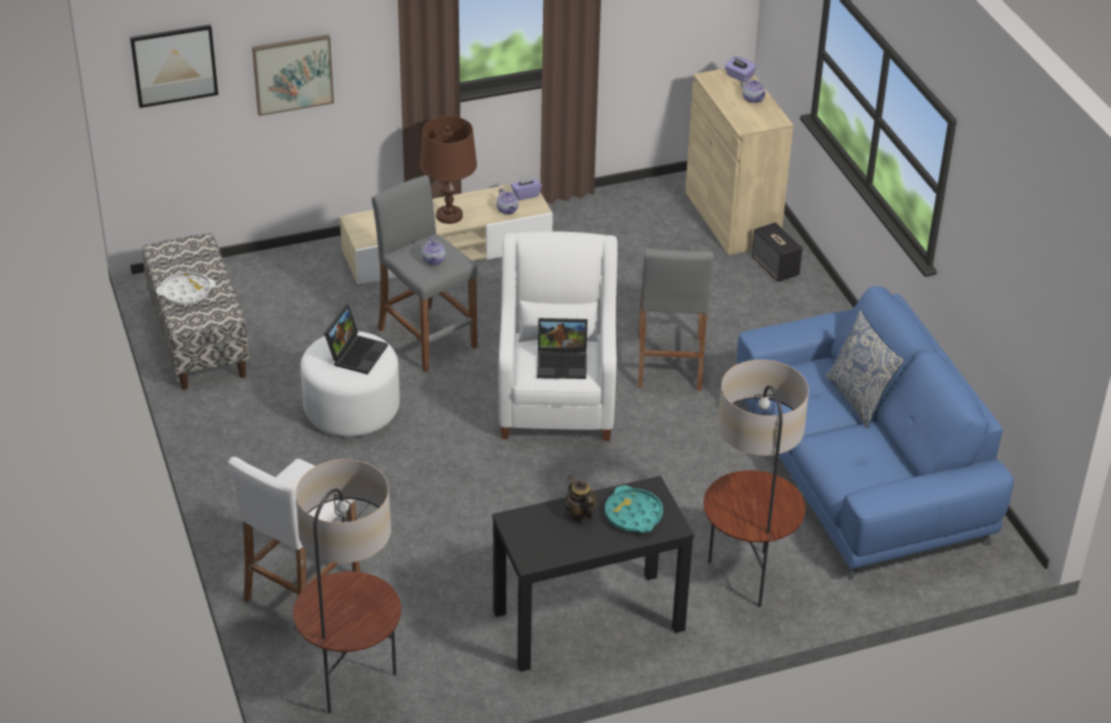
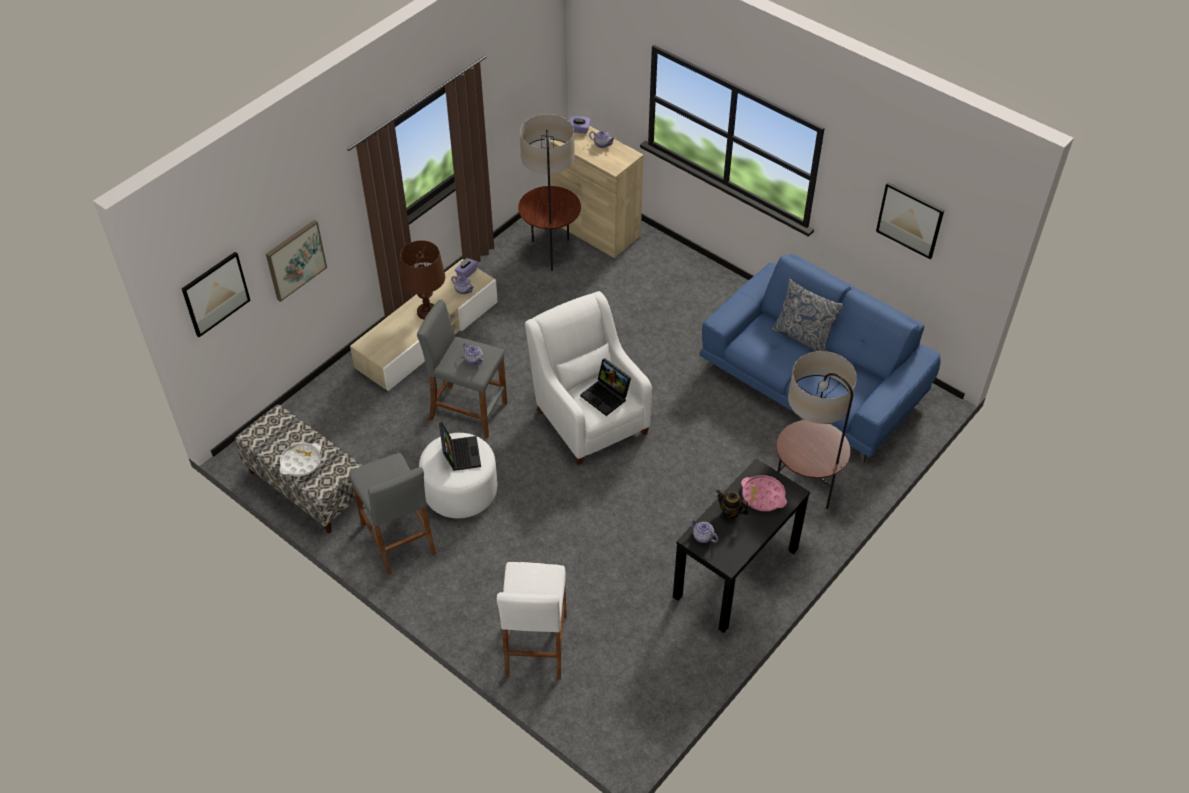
camera: 30 degrees left, 10 degrees up
(351, 684) = (626, 700): floor lamp -> floor lamp (551, 253)
(525, 522) = (702, 536): none -> teapot
(563, 362) = (606, 396): laptop -> laptop turned 75 degrees clockwise
(633, 514) = (763, 496): turquoise tray -> pink tray
(669, 362) = (639, 356): grey stool -> grey stool (398, 539)
(775, 267) = (650, 254): speaker -> none
(1016, 271) = (910, 220): none -> picture

